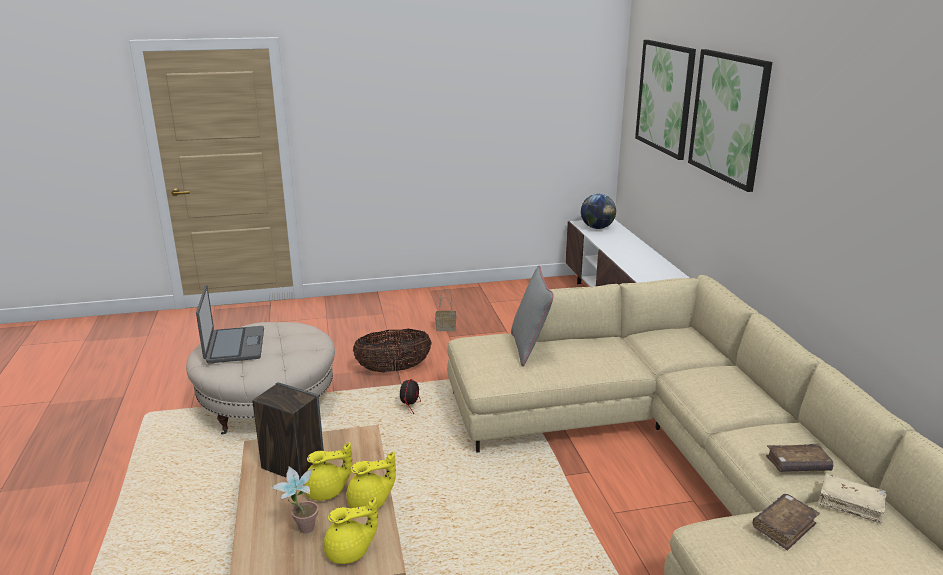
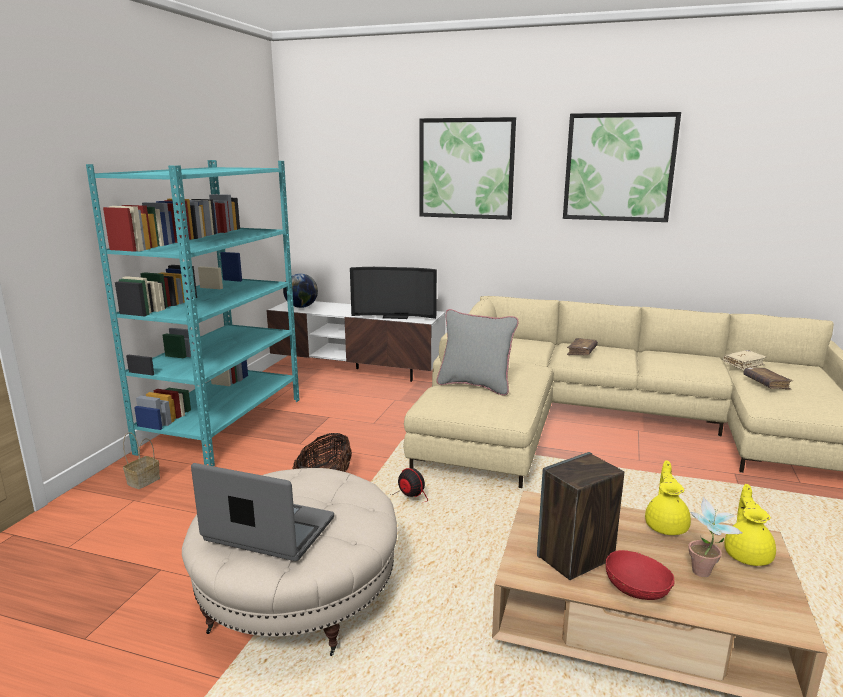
camera: 60 degrees left, 5 degrees down
(265, 499) = (637, 590): none -> red bowl
(327, 492) = (637, 546): yellow teapot -> none
(446, 301) = (224, 424): none -> turquoise bookcase
(446, 327) = (279, 440): basket -> basket (144, 480)
(634, 265) = (395, 316): none -> television
(665, 97) = (362, 169): picture -> picture (619, 167)
(797, 465) = (700, 362): brown book -> brown book (581, 352)

